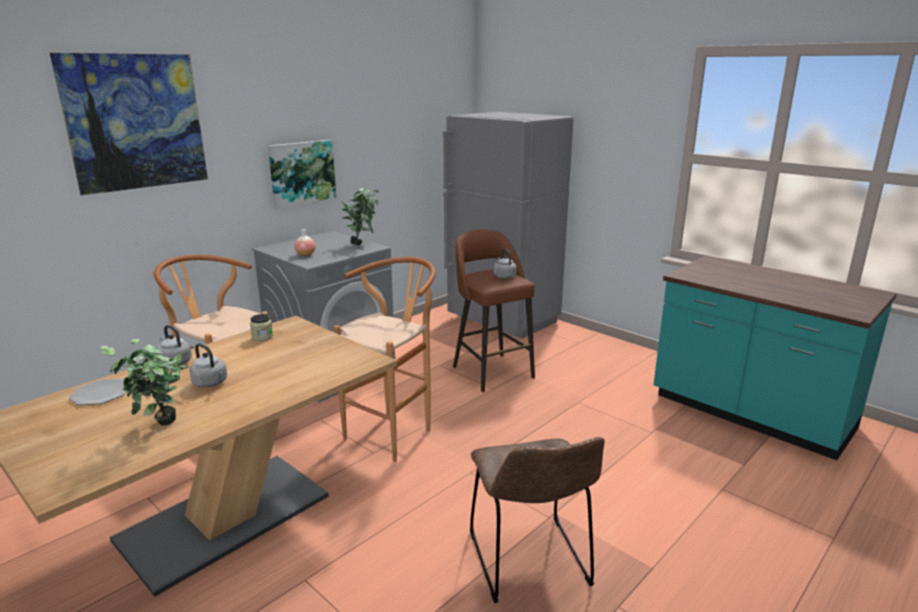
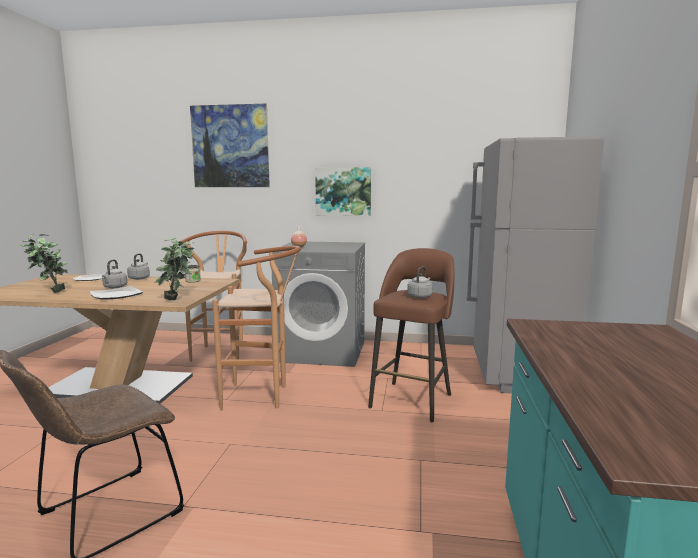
camera: 55 degrees right, 10 degrees down
(269, 387) = (116, 295): none -> plate
(362, 244) = (348, 248): potted plant -> potted plant (178, 300)

